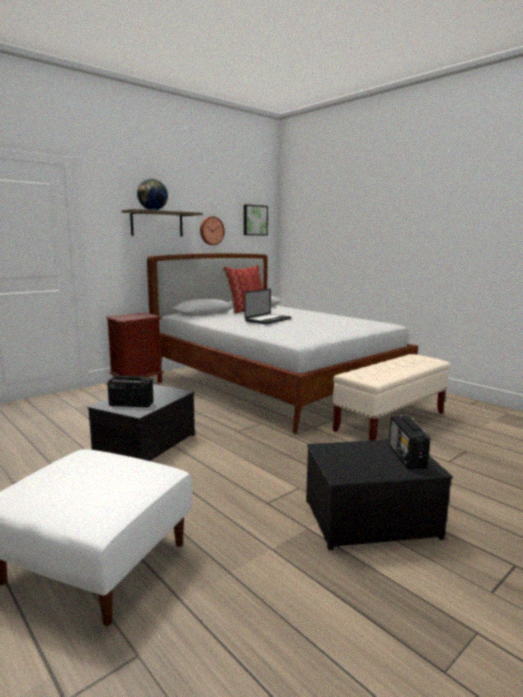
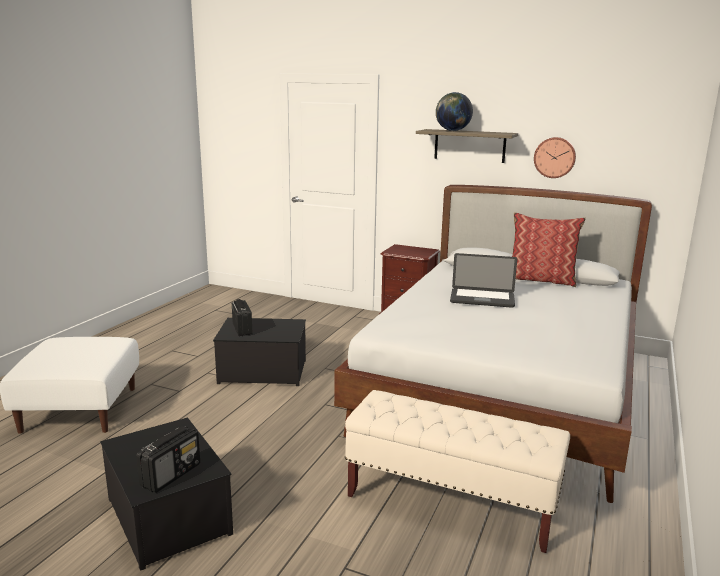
camera: 65 degrees right, 5 degrees up
(254, 220) = (647, 144): picture -> none
(407, 457) = (171, 474): radio -> radio turned 150 degrees clockwise

